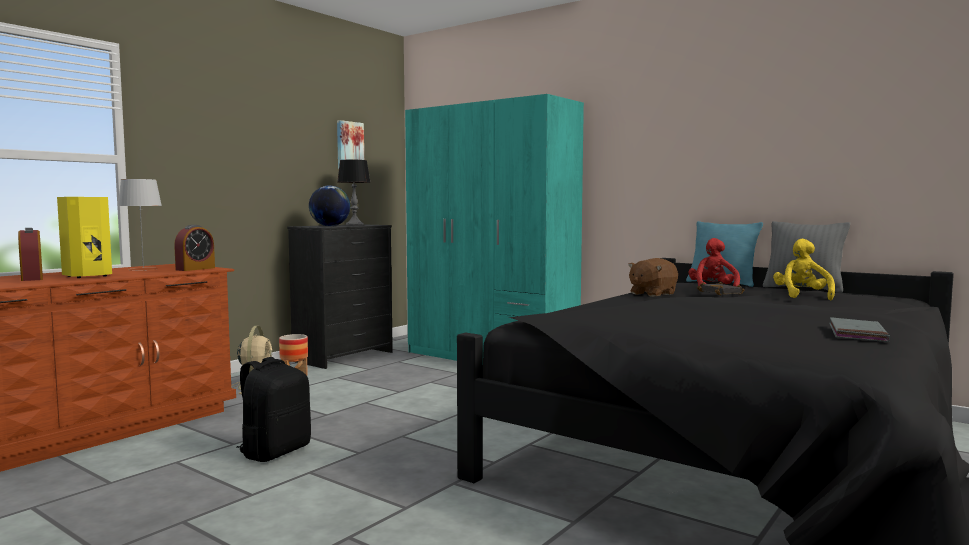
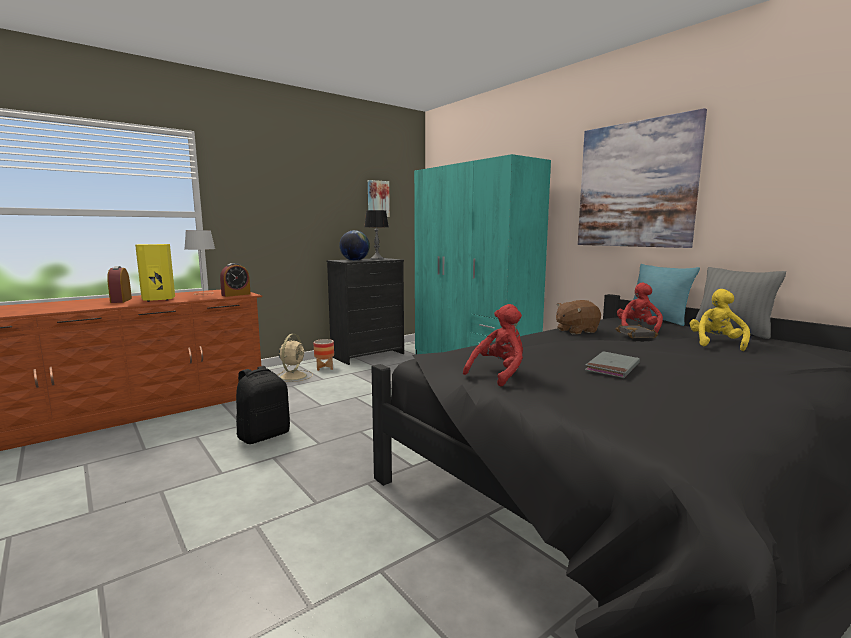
camera: 15 degrees right, 5 degrees up
(627, 325) = (499, 374): none -> red plush toy
(686, 133) = (635, 185): none -> picture
(857, 334) = (724, 407): grey book -> grey book (612, 368)

